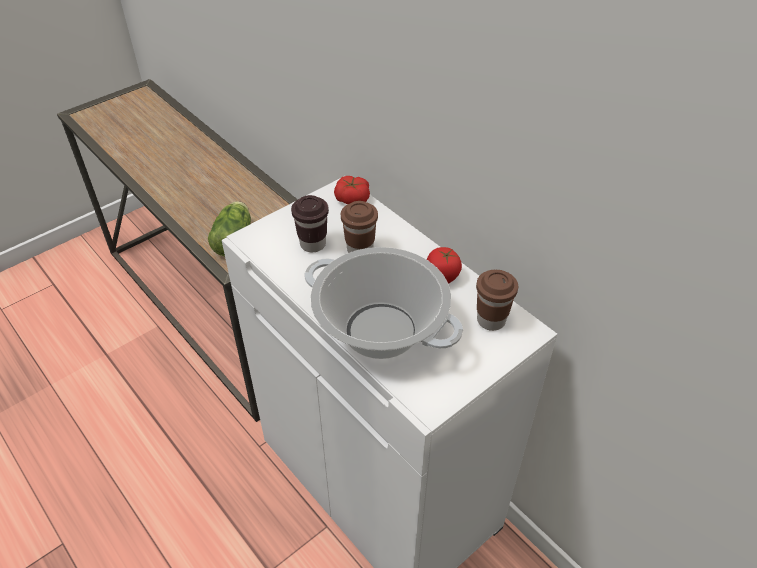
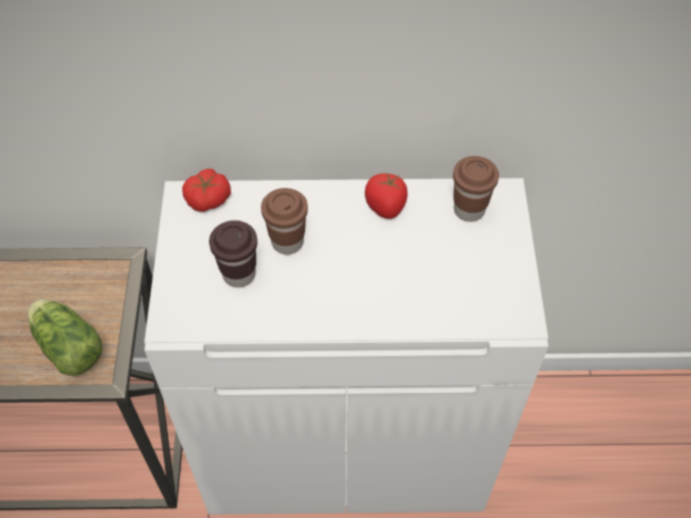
camera: 50 degrees left, 10 degrees up
(380, 331) = (407, 298): cooking pot -> none

